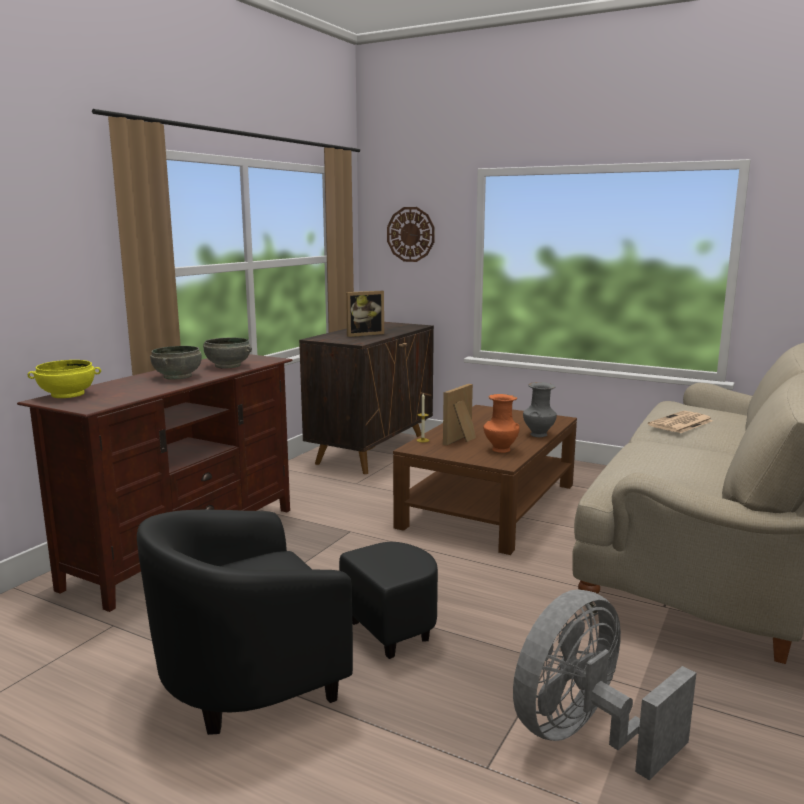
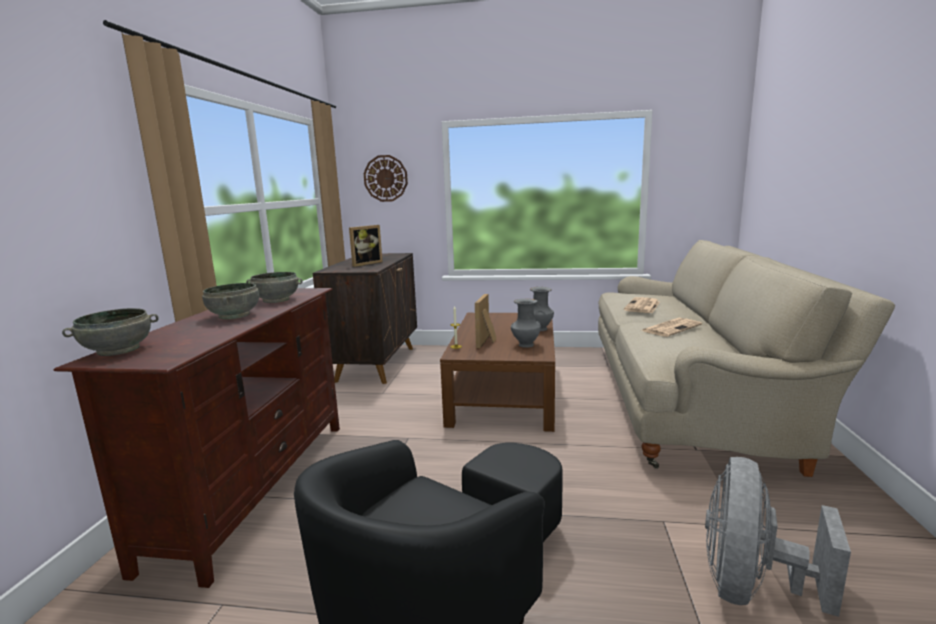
camera: 20 degrees left, 0 degrees up
(67, 394) = (118, 350): yellow bowl -> grey bowl
(500, 450) = (525, 345): orange vase -> grey vase
(679, 453) = (671, 328): none -> newspaper

